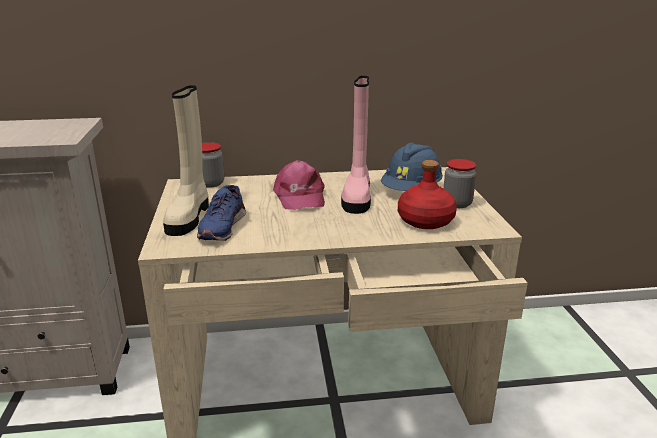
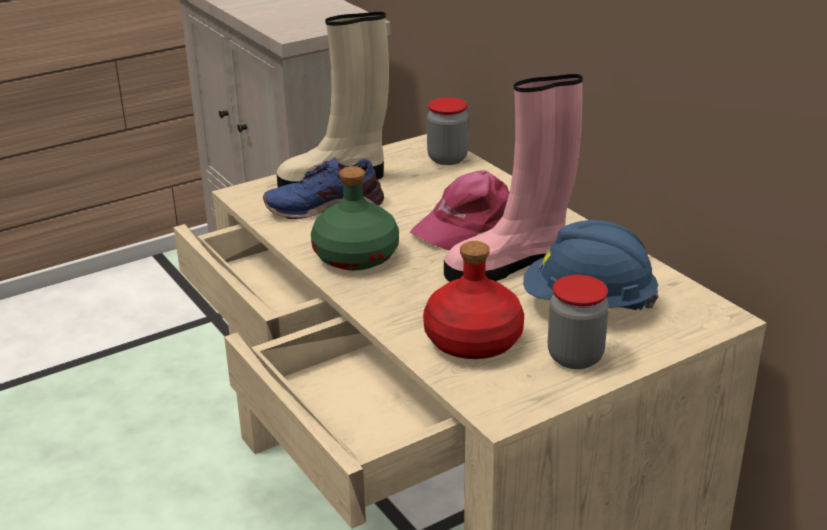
camera: 65 degrees right, 5 degrees up
(302, 230) = (357, 256): none -> green bottle

